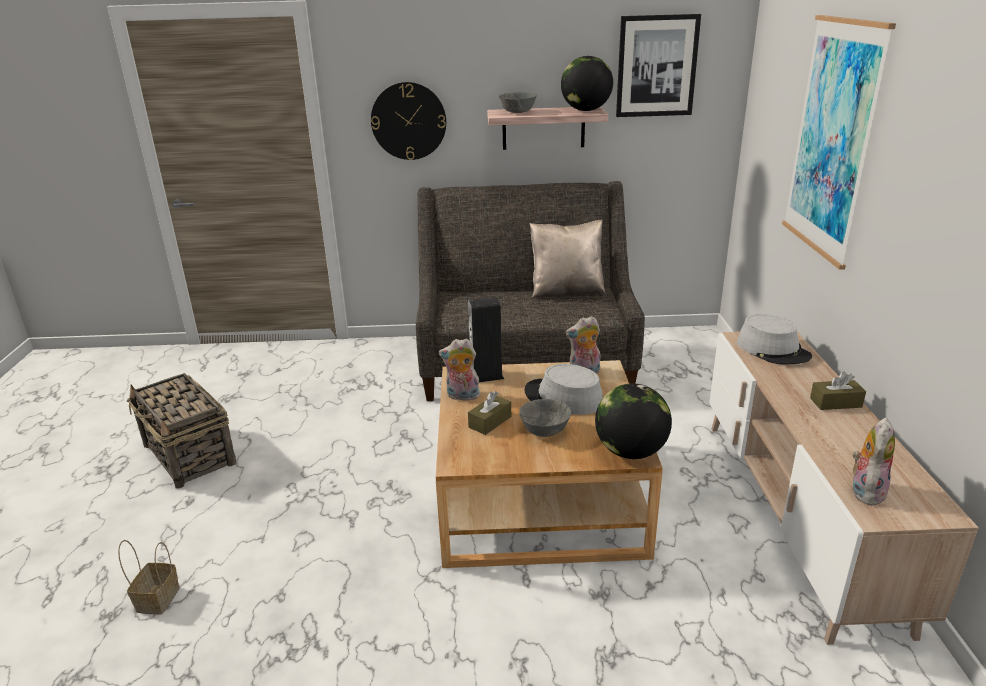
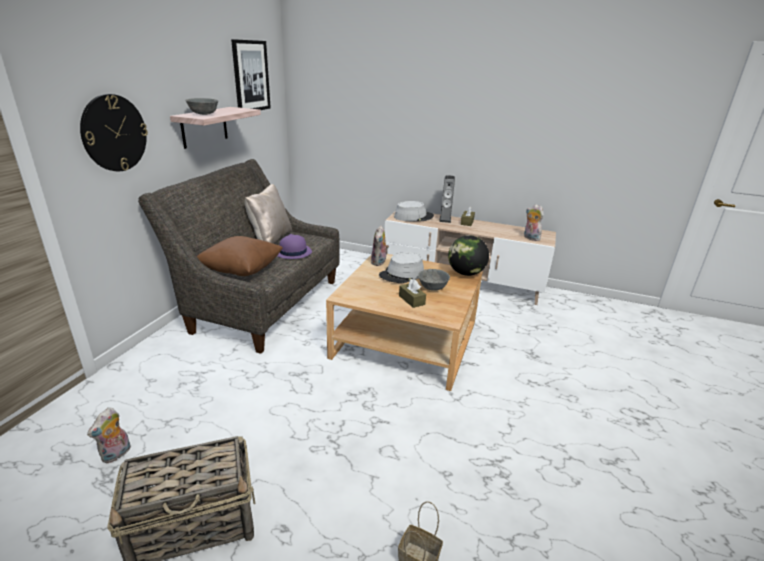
camera: 70 degrees left, 0 degrees up
(462, 396) = (374, 301): plush toy -> plush toy (116, 454)
(466, 304) = (242, 270): none -> brown pillow
(486, 376) = (354, 288): speaker -> speaker (445, 219)
(544, 313) = (292, 252): none -> purple hat
(586, 110) = (238, 109): globe -> none
(832, 139) = (399, 106): picture -> none

